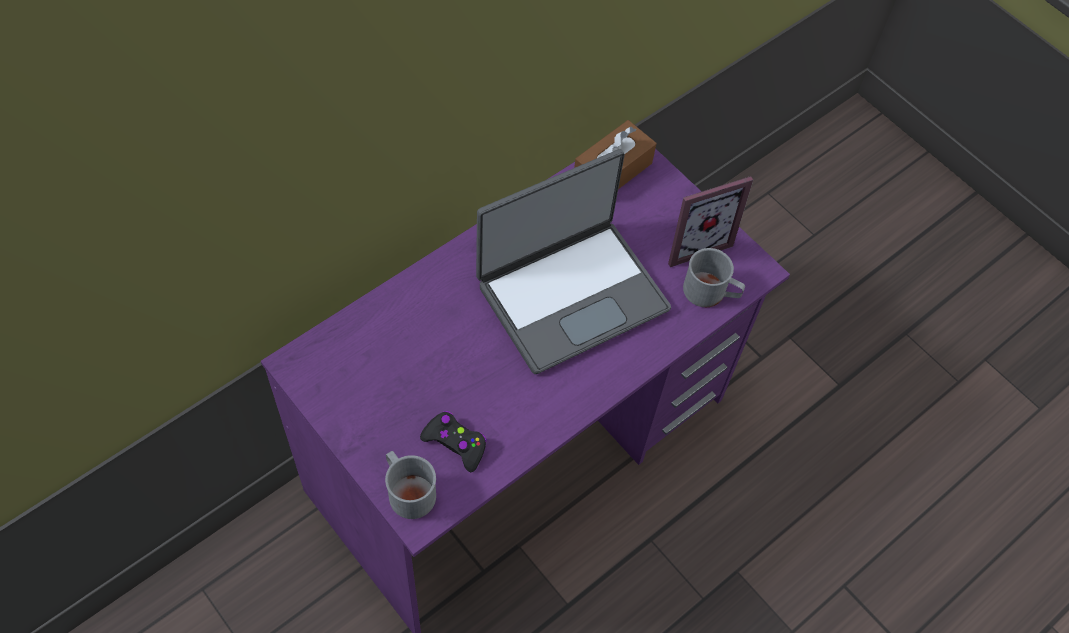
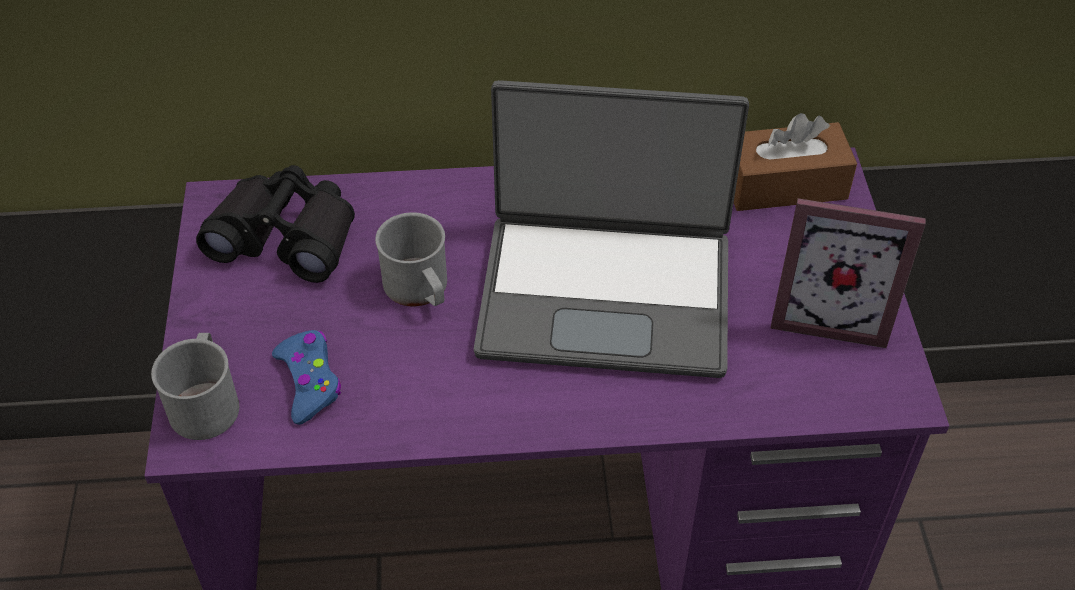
camera: 40 degrees right, 10 degrees down
(360, 362) = (286, 237): none -> black binoculars
(455, 443) = (309, 381): black game controller -> blue game controller
(710, 293) = (804, 388): grey mug -> grey mug (420, 290)

